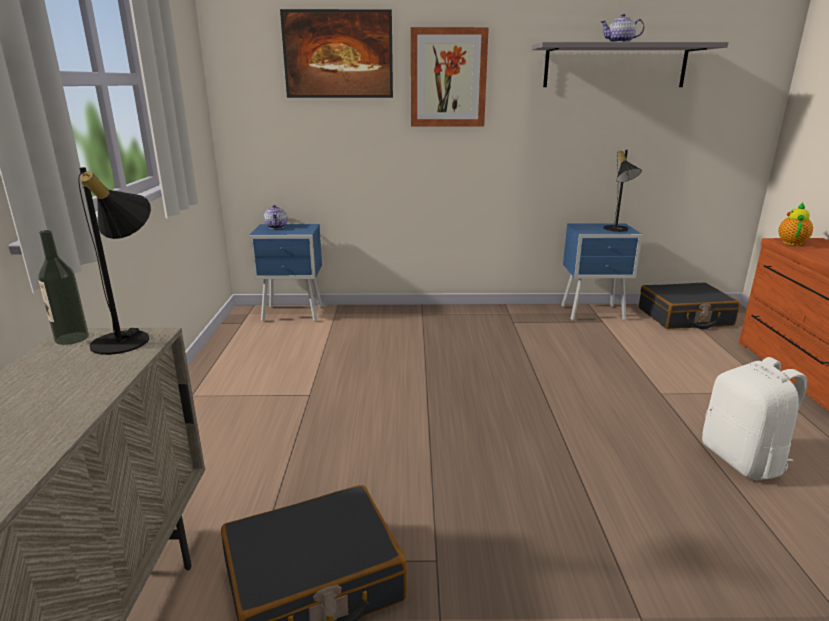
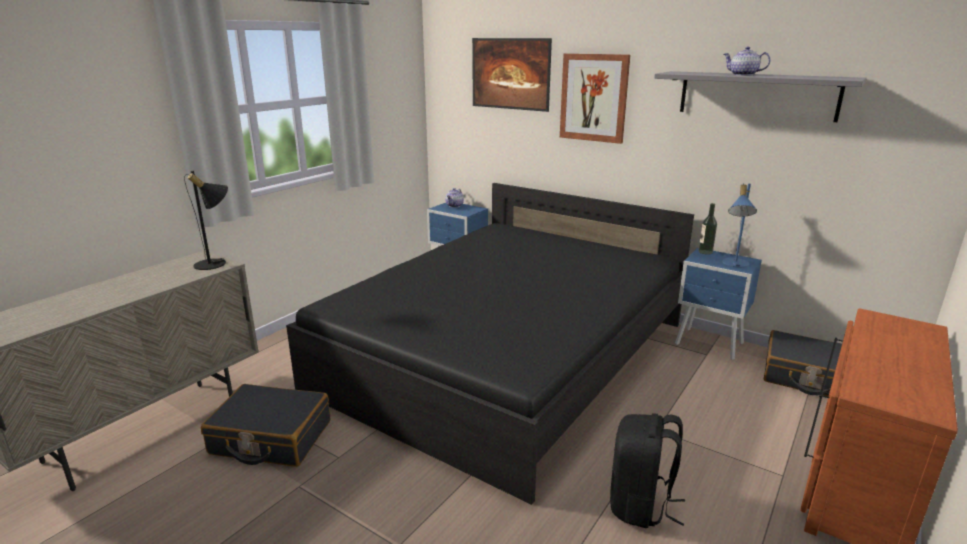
camera: 35 degrees right, 0 degrees up
(72, 338) = (198, 257): bottle -> bottle (705, 252)
(451, 374) = (506, 354): none -> black bed
(617, 229) = (734, 264): black table lamp -> blue table lamp
(743, 460) = (640, 505): white backpack -> black backpack
(791, 242) = (881, 321): teapot -> none

